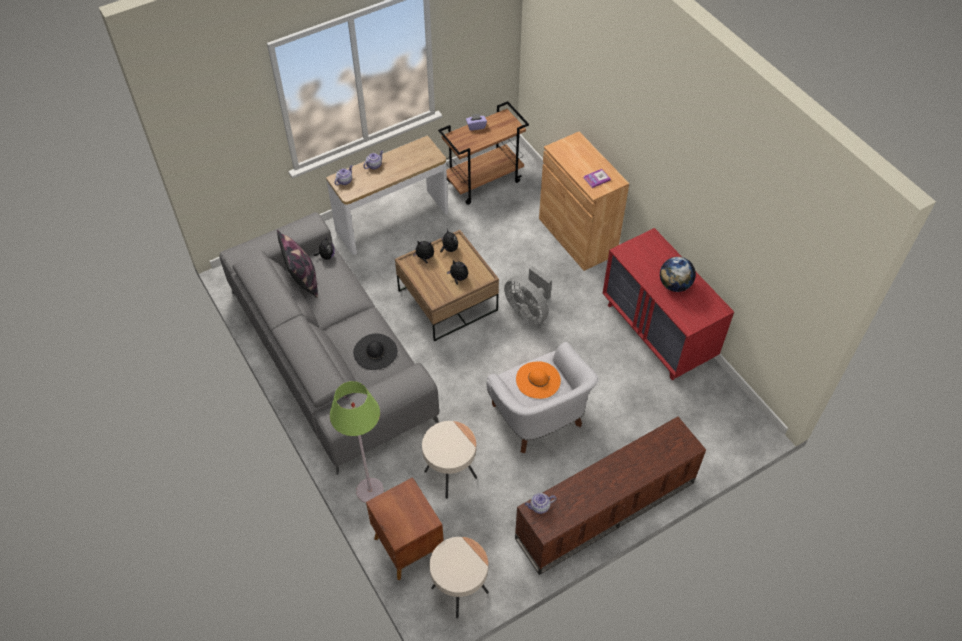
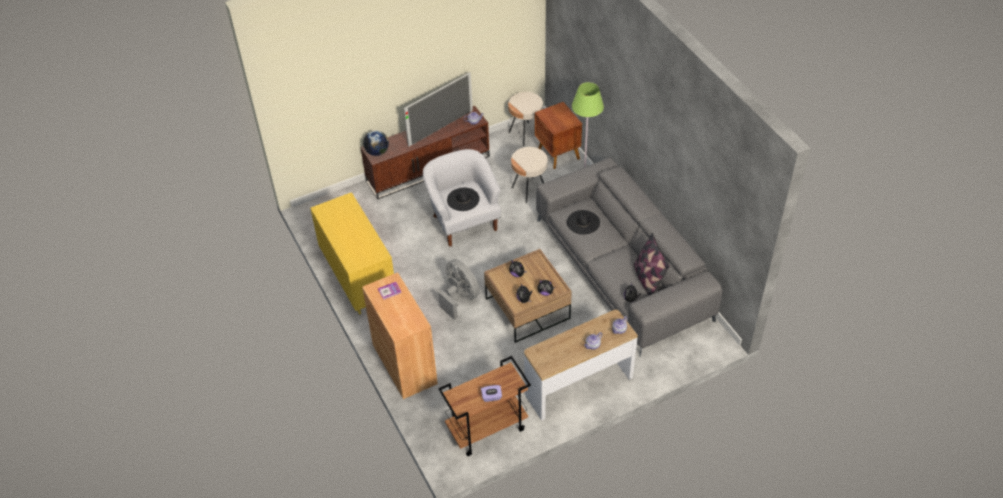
camera: 175 degrees left, 5 degrees down
(538, 380) = (463, 199): orange hat -> black hat
(590, 491) = (441, 128): none -> television
(657, 333) = (358, 277): red dresser -> yellow dresser
(674, 285) = (347, 227): globe -> globe (377, 152)

